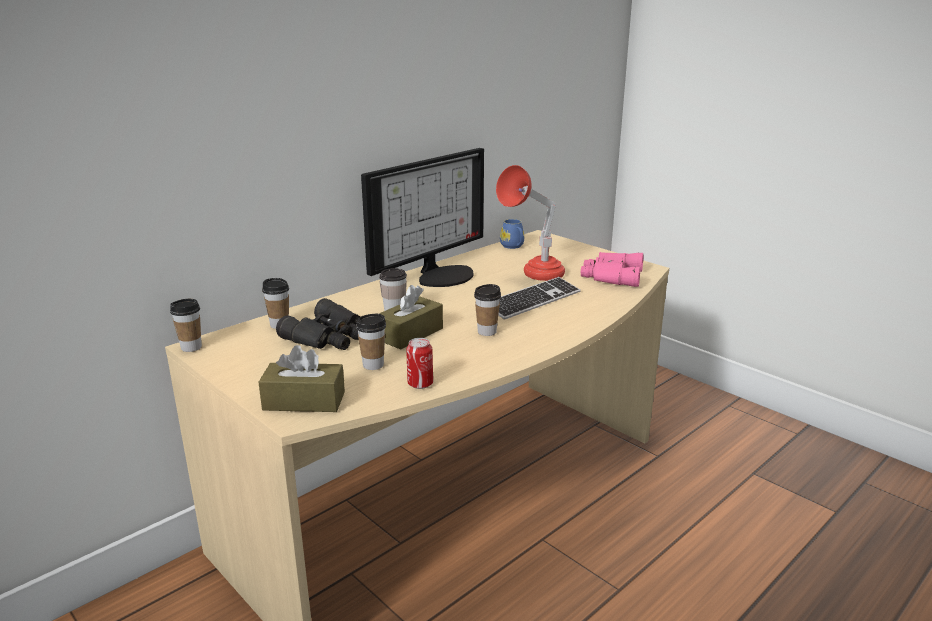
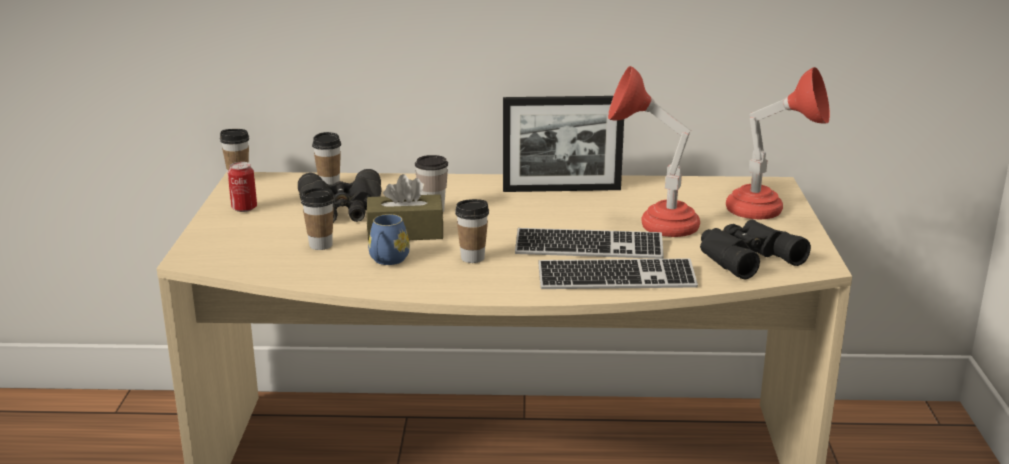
camera: 45 degrees right, 0 degrees up
(304, 401) = (219, 250): brown tissue box -> none
(420, 384) = (319, 275): can -> can (244, 208)
(442, 274) = (561, 189): monitor -> picture frame
(513, 246) = (710, 186): blue mug -> blue mug (387, 261)
(571, 251) = (769, 214): none -> red table lamp
(584, 311) = (616, 278): none -> keyboard
(610, 276) = (744, 257): pink binoculars -> black binoculars

